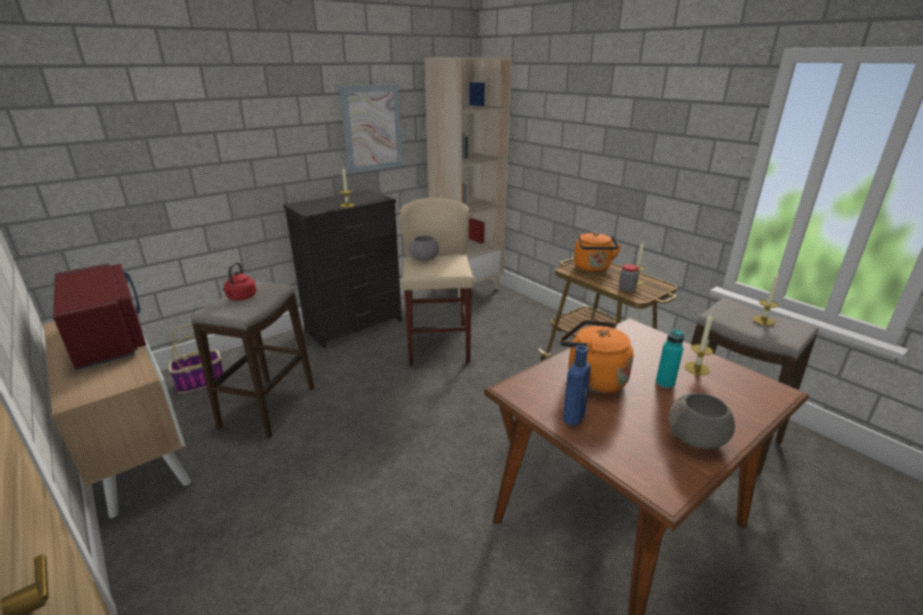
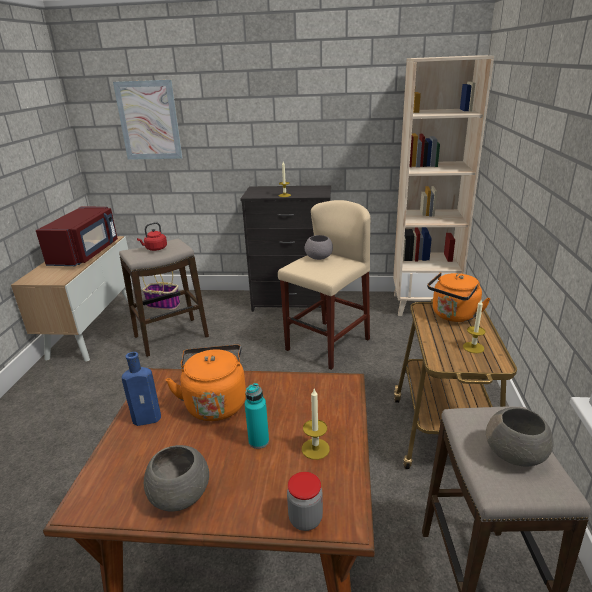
camera: 45 degrees right, 0 degrees up
(372, 128) = (342, 128): picture -> picture (149, 120)
(626, 289) = (446, 350): jar -> jar (305, 519)
(763, 320) = (515, 454): candle -> grey bowl

